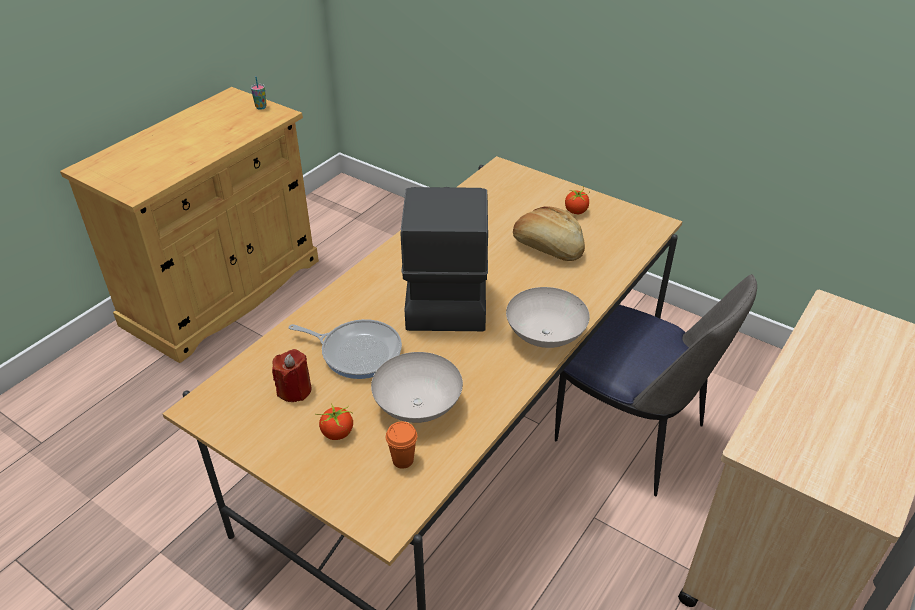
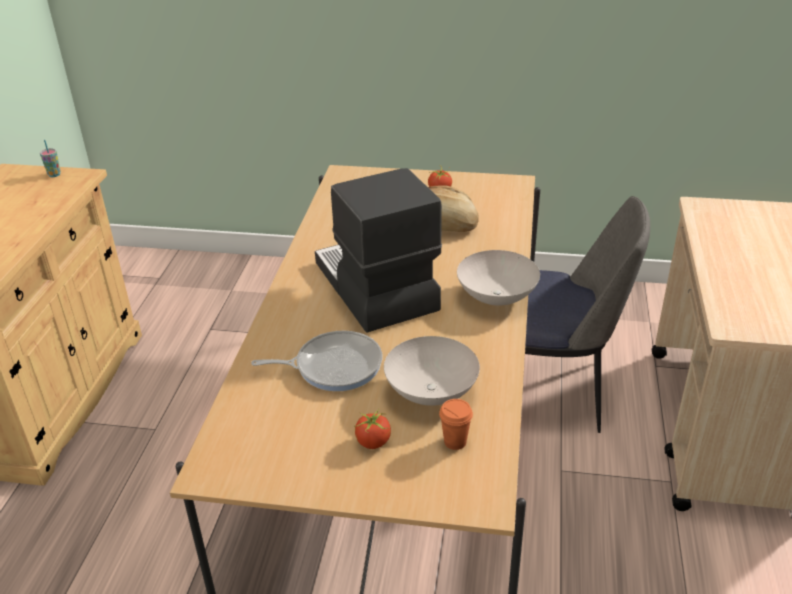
camera: 25 degrees left, 5 degrees down
(294, 390) = (298, 420): red candle -> none

